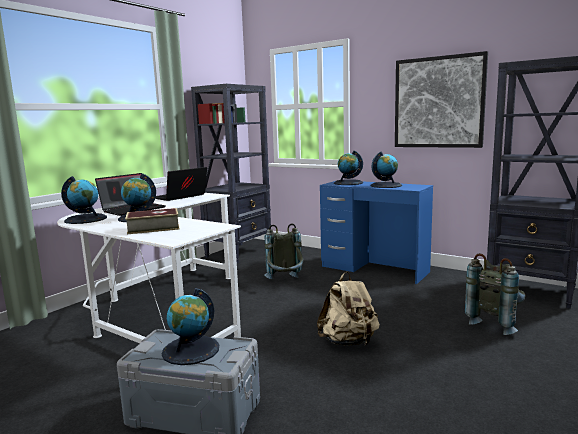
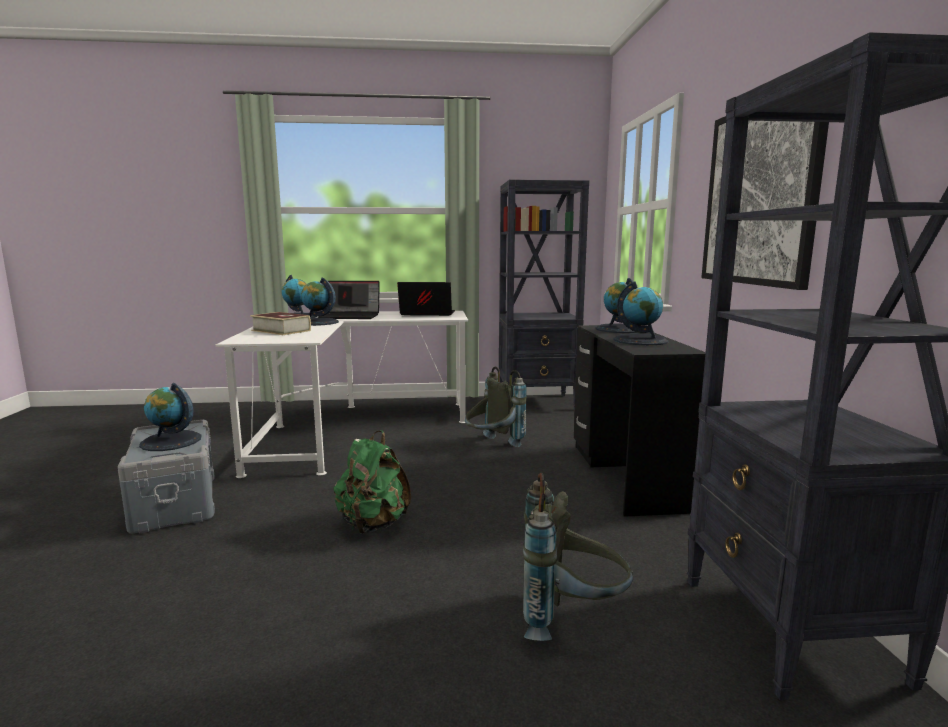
camera: 50 degrees right, 0 degrees up
(348, 342) = (373, 524): beige backpack -> green backpack
(374, 269) = (626, 475): blue desk -> black desk

